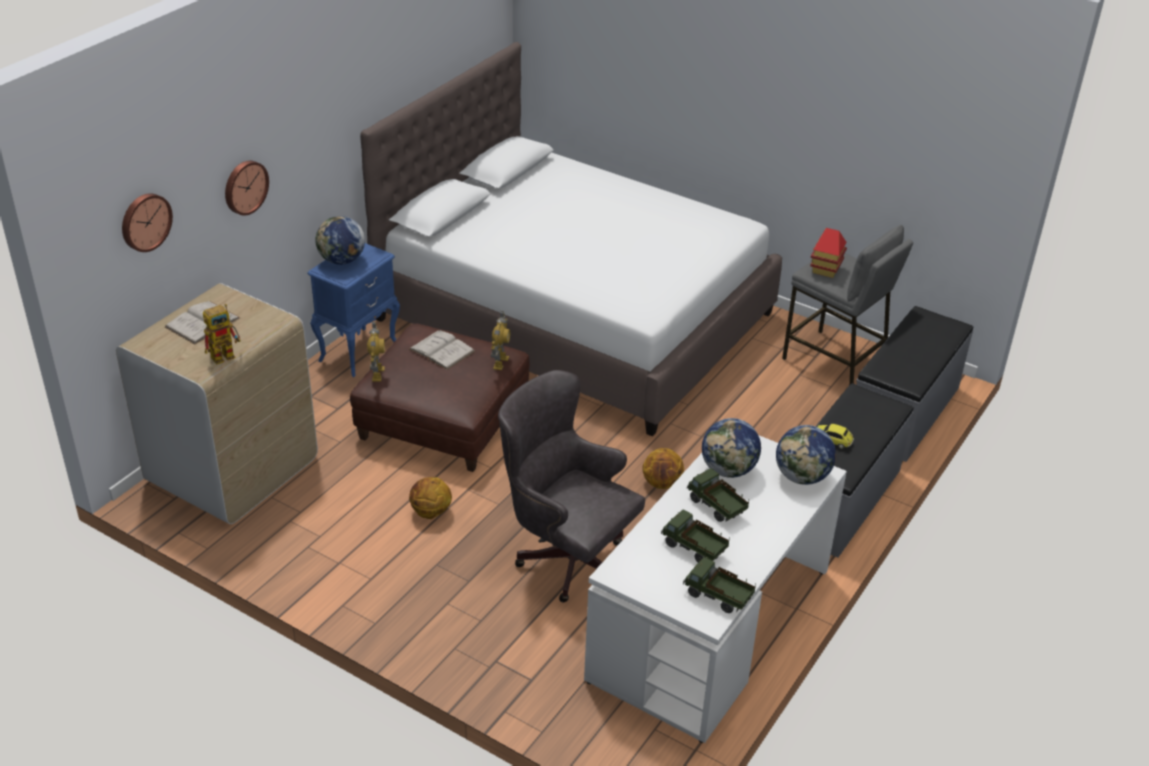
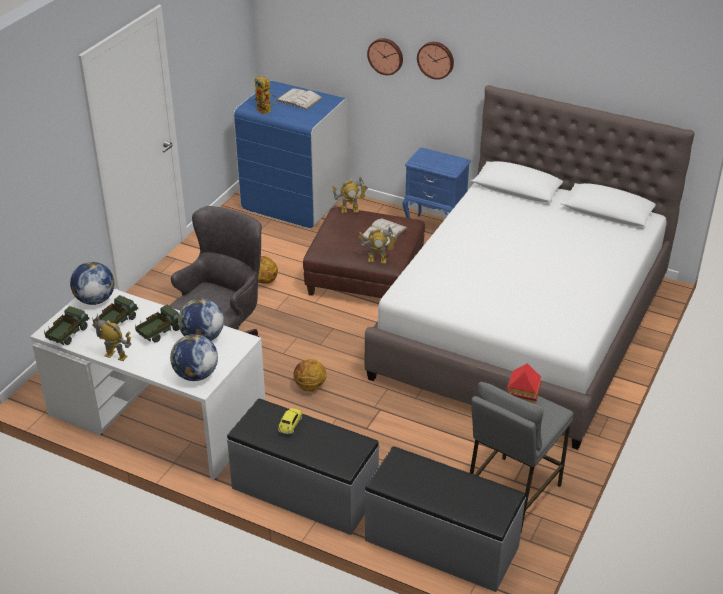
camera: 85 degrees right, 0 degrees up
(145, 221) = (308, 25): wall clock -> wall clock (436, 59)
(231, 469) = (295, 201): beige dresser -> blue dresser
(341, 261) = (437, 157): globe -> globe (95, 300)
(765, 548) = (116, 356): none -> toy robot

